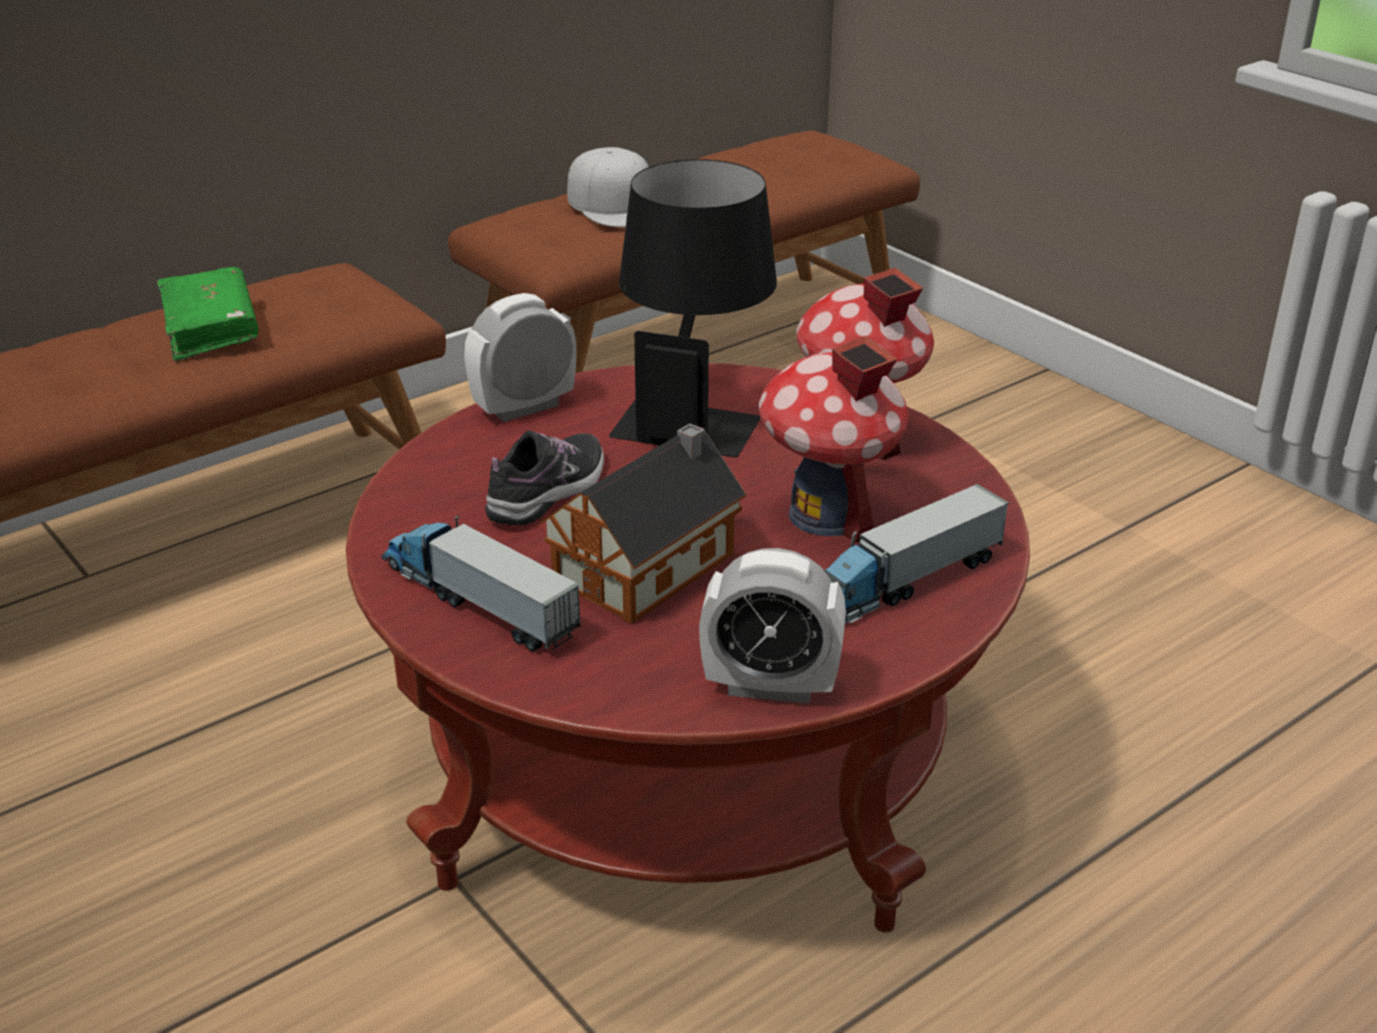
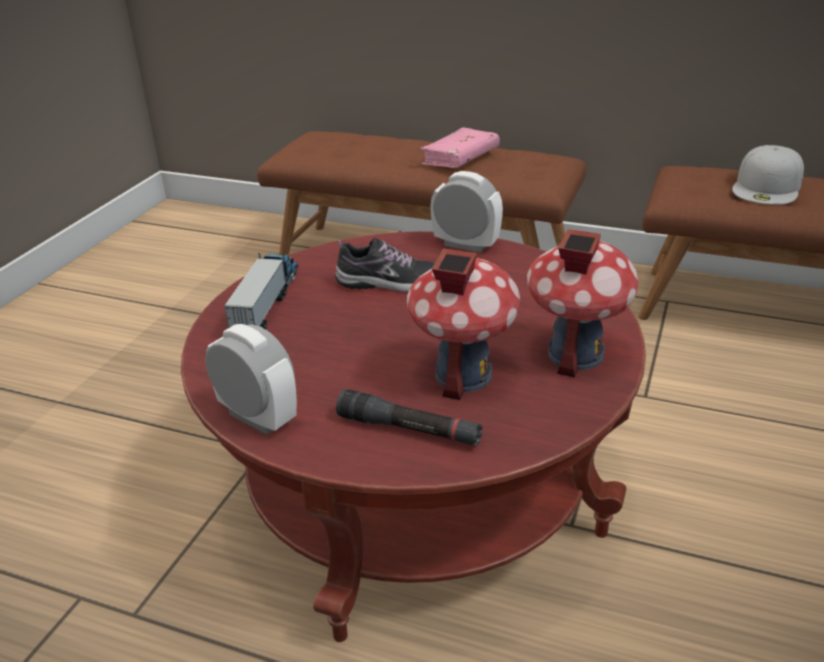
camera: 60 degrees right, 0 degrees up
(211, 328) = (460, 159): green book -> pink book
(651, 565) = (346, 337): toy house -> none
(693, 412) = (527, 291): black table lamp -> none
(770, 686) = (257, 417): alarm clock -> alarm clock turned 150 degrees clockwise
(900, 585) = (409, 429): toy truck -> black flashlight

